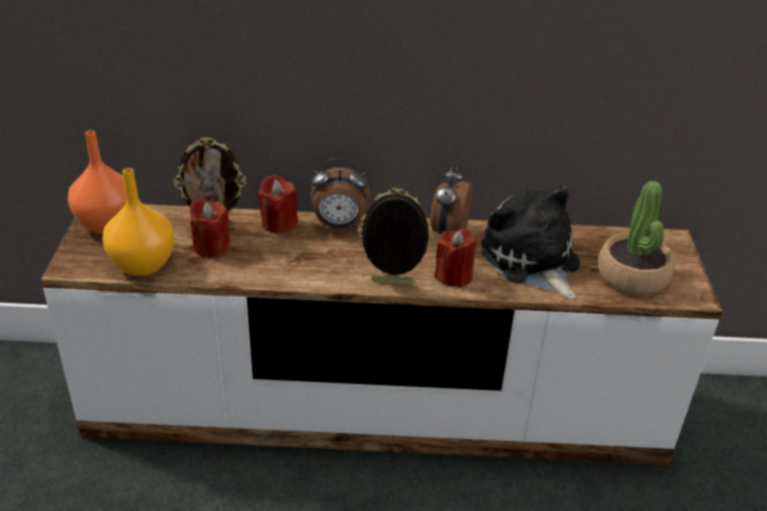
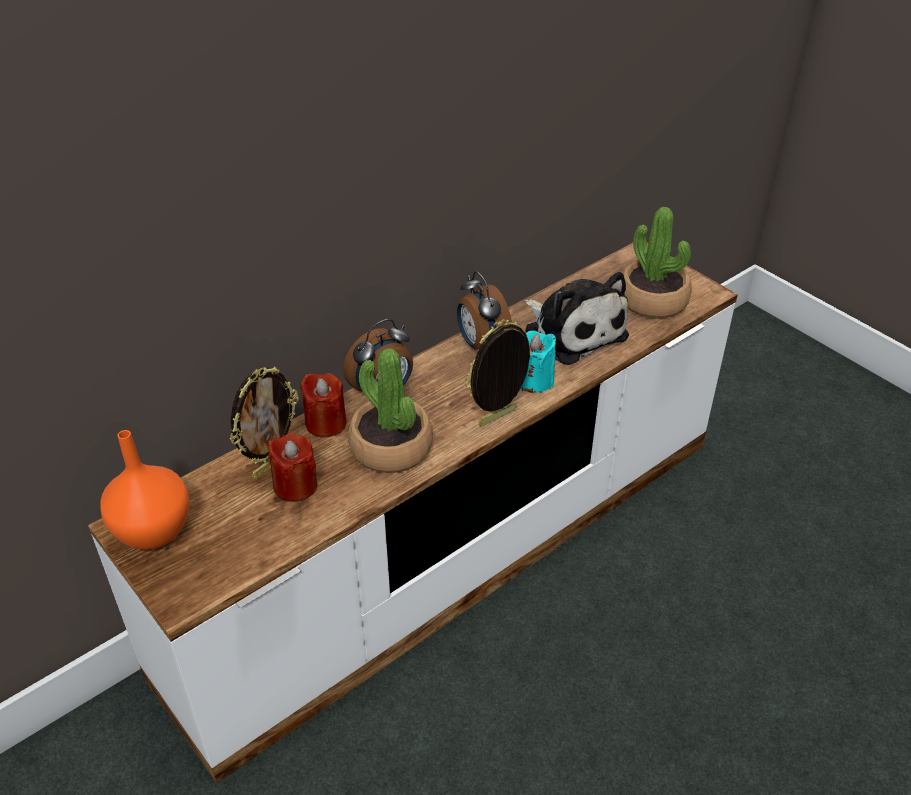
camera: 40 degrees left, 5 degrees up
(141, 265) = (253, 548): orange vase -> none
(297, 259) = (390, 448): none -> potted plant
(454, 276) = (534, 380): red candle -> turquoise candle
(532, 261) = (572, 331): plush toy -> plush toy turned 150 degrees counterclockwise

